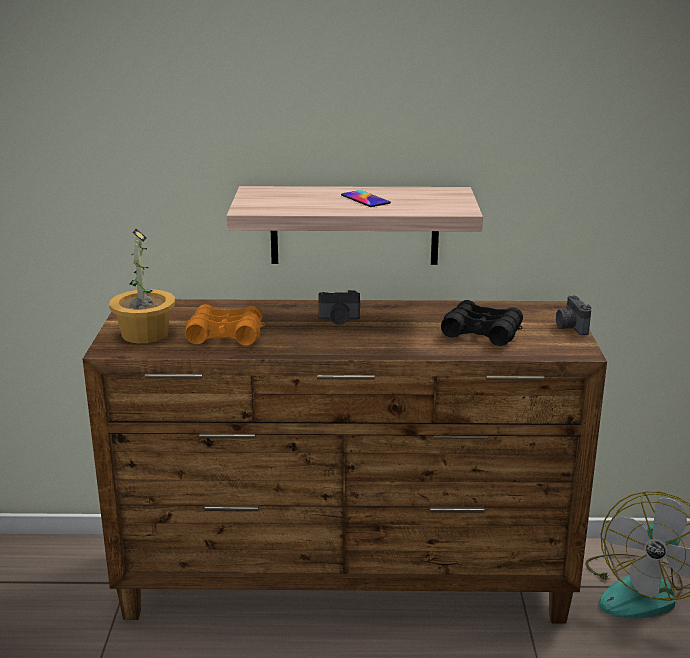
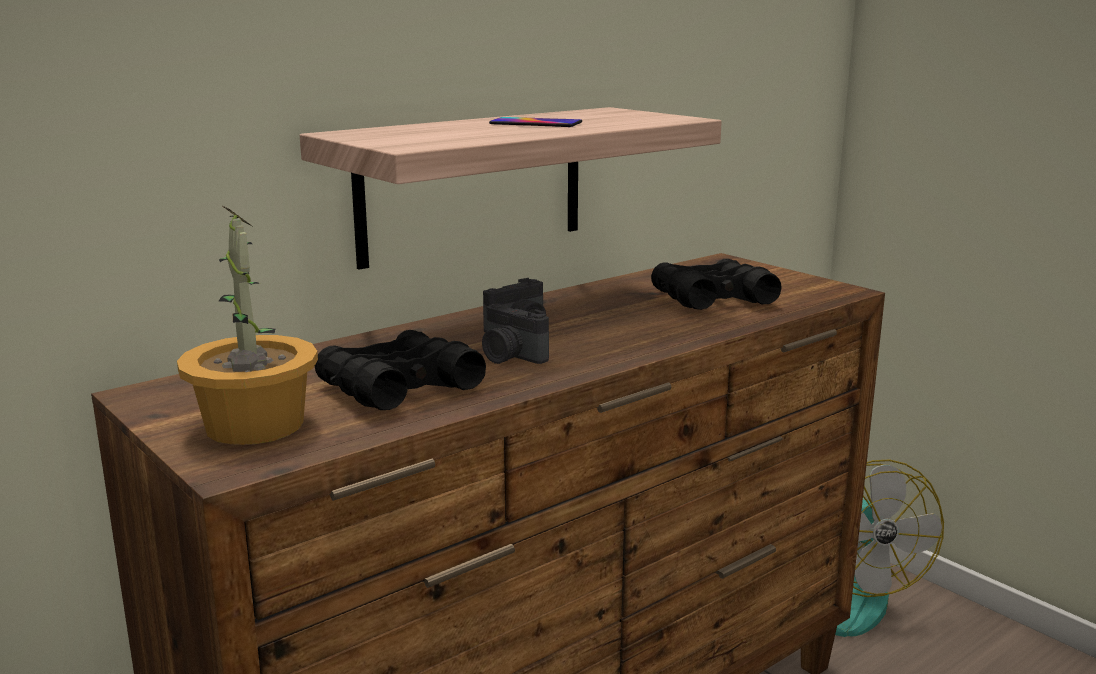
camera: 40 degrees left, 5 degrees down
(225, 335) = (399, 388): orange binoculars -> black binoculars
(570, 327) = (779, 273): camera -> camera (509, 357)

